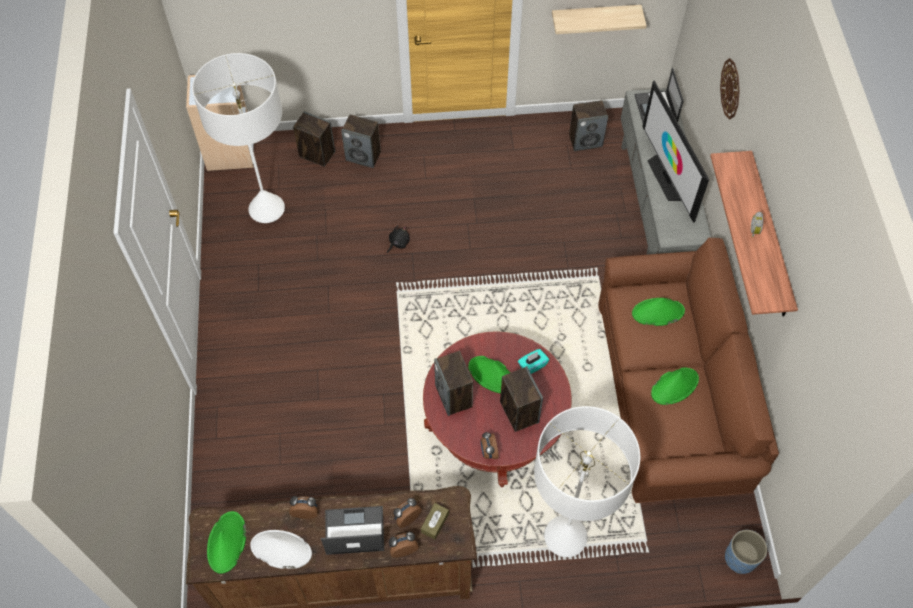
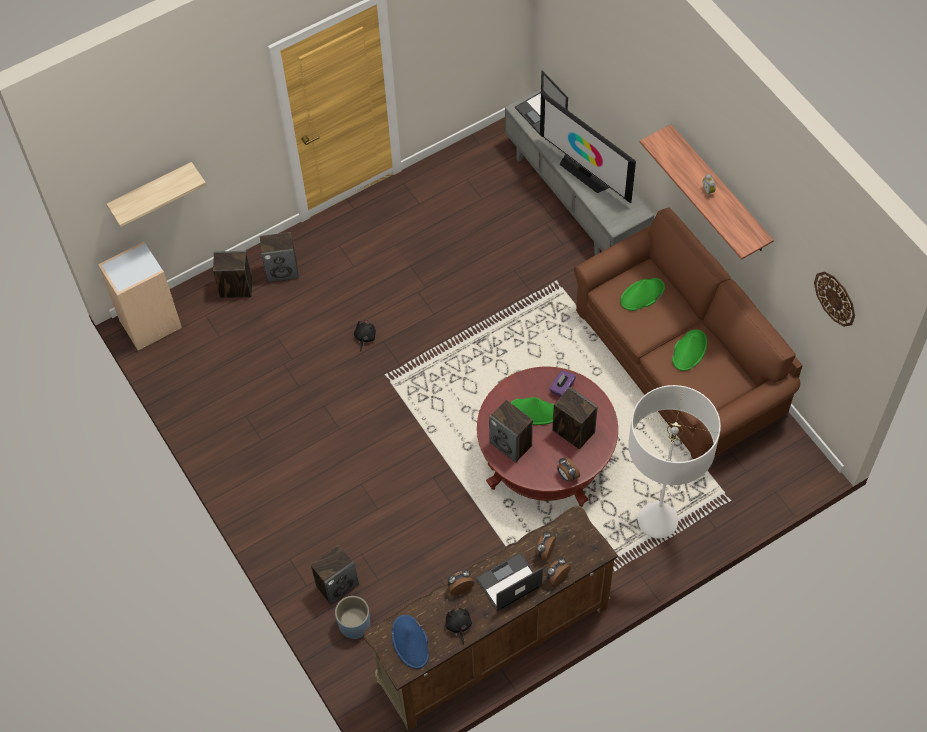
camera: 25 degrees left, 0 degrees up
(227, 543) = (410, 642): green hat -> blue hat
(267, 211) = (222, 363): white floor lamp -> none
(281, 550) = (458, 626): white hat -> black plush toy
(435, 523) = (570, 545): brown tissue box -> none
(532, 365) = (562, 388): turquoise tissue box -> purple tissue box
(585, 140) = (481, 167): speaker -> speaker (337, 585)
(595, 18) = (457, 54): shelf -> shelf (152, 192)
(731, 88) = (623, 76): wall clock -> wall clock (835, 298)
(740, 558) = (805, 470): blue planter -> blue planter (354, 624)

